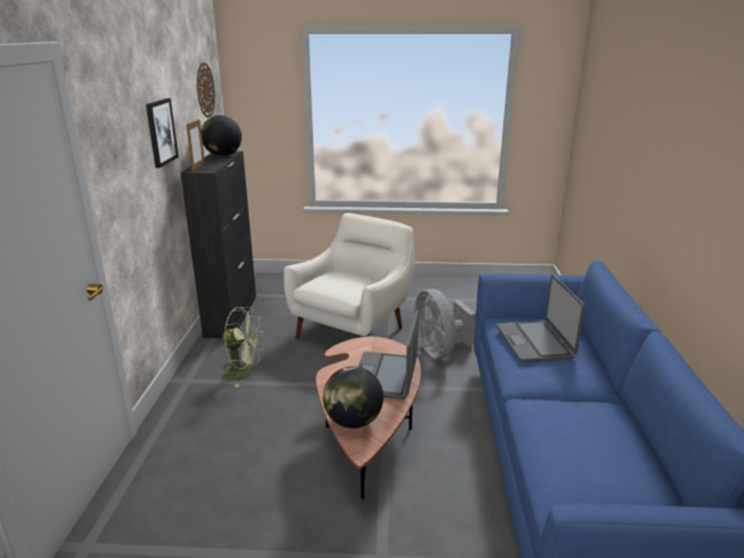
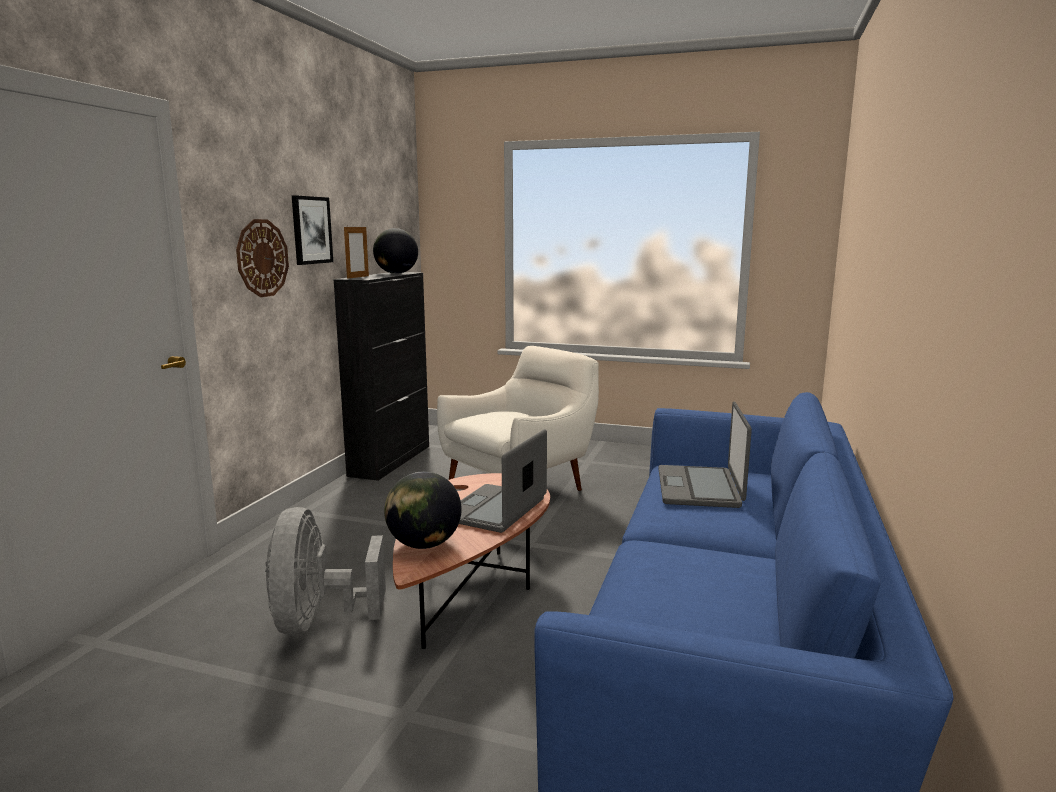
camera: 15 degrees right, 10 degrees down
(205, 90) = (389, 206): wall clock -> wall clock (262, 258)
(243, 373) = (368, 512): green fan -> none
(439, 350) = (615, 517): grey fan -> grey fan (318, 621)

